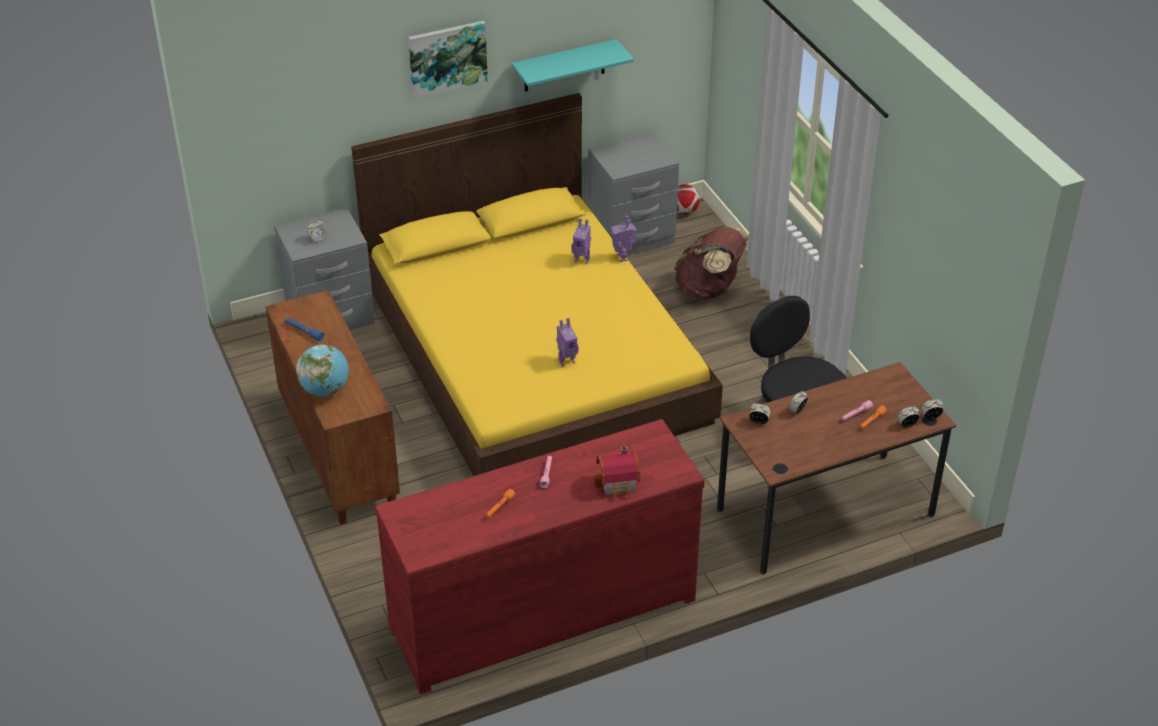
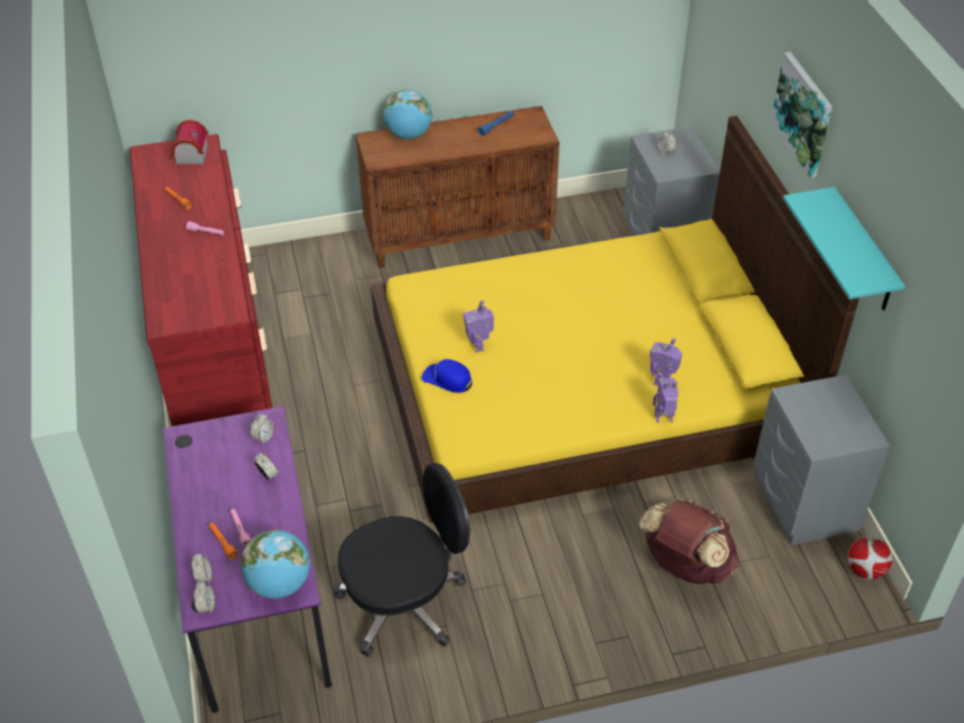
camera: 100 degrees right, 5 degrees up
(612, 374) = (447, 379): none -> blue cap
(619, 484) = (169, 277): toy house -> toy house (189, 156)
(825, 512) = (258, 599): brown desk -> purple desk
(894, 384) = (280, 584): none -> globe

